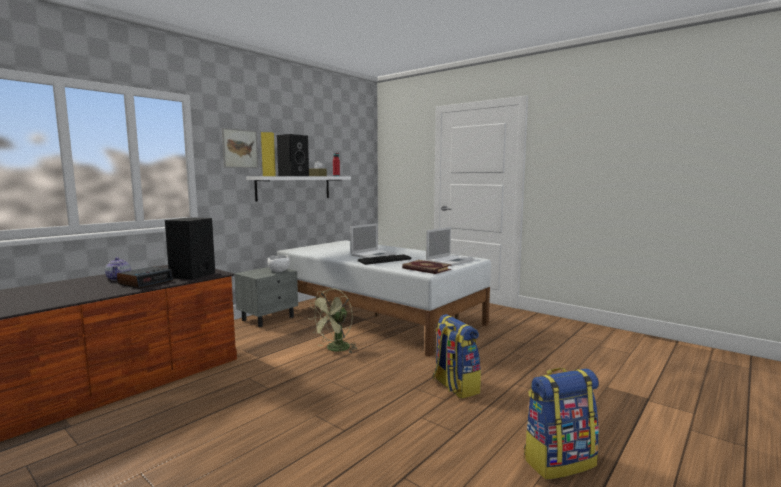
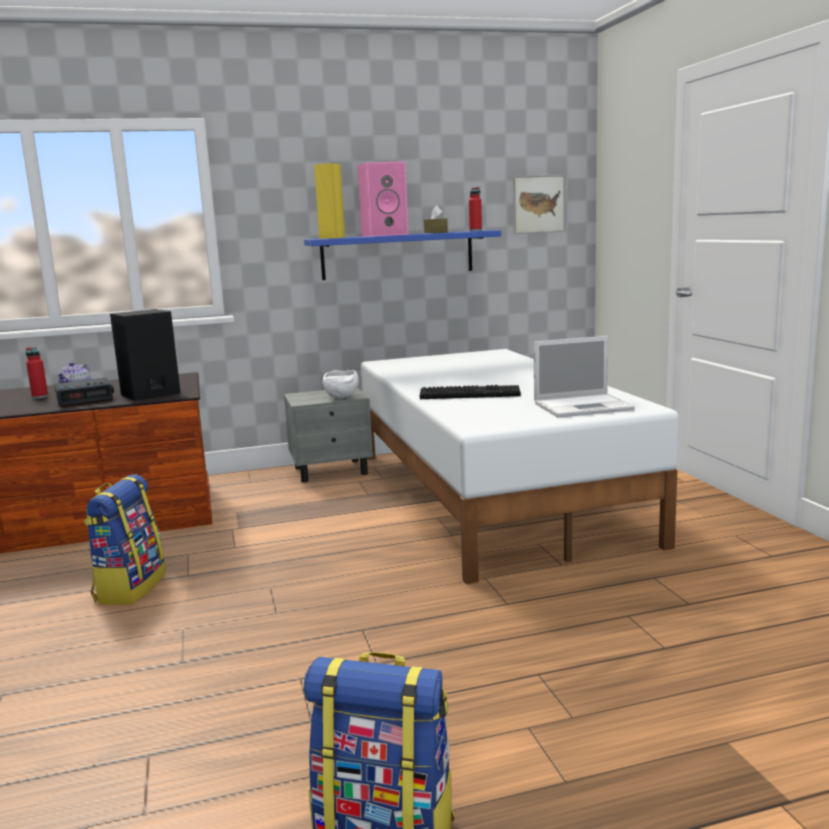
camera: 35 degrees right, 5 degrees up
(96, 285) = (40, 397): none -> red bottle
(240, 148) = (292, 194): picture -> picture (539, 204)
(293, 176) = (385, 235): black speaker -> pink speaker
(294, 188) = (397, 255): white shelf -> blue shelf
(335, 349) = (346, 538): green fan -> none
(374, 254) = (480, 381): laptop -> none
(426, 269) = (495, 419): book -> none
(454, 386) = (425, 647): backpack -> backpack (130, 588)

